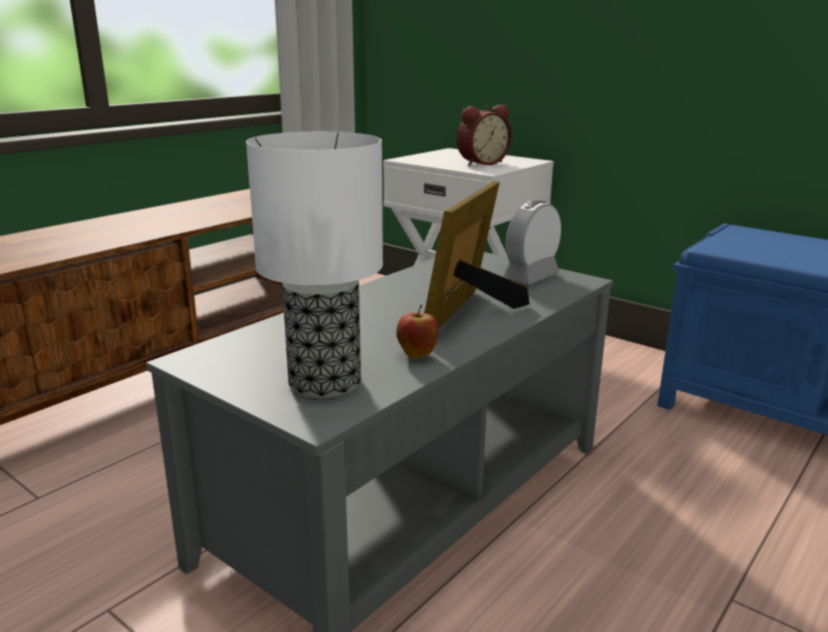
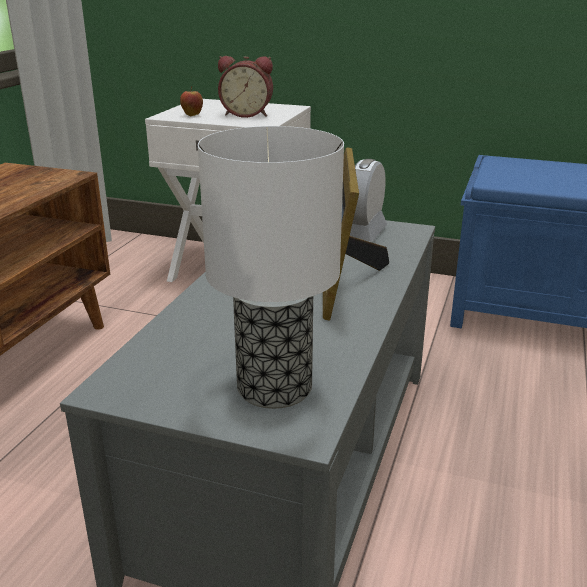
camera: 20 degrees left, 5 degrees up
(417, 355) = (335, 338): apple -> apple (192, 115)
(481, 163) = (247, 114): alarm clock -> alarm clock turned 60 degrees clockwise

